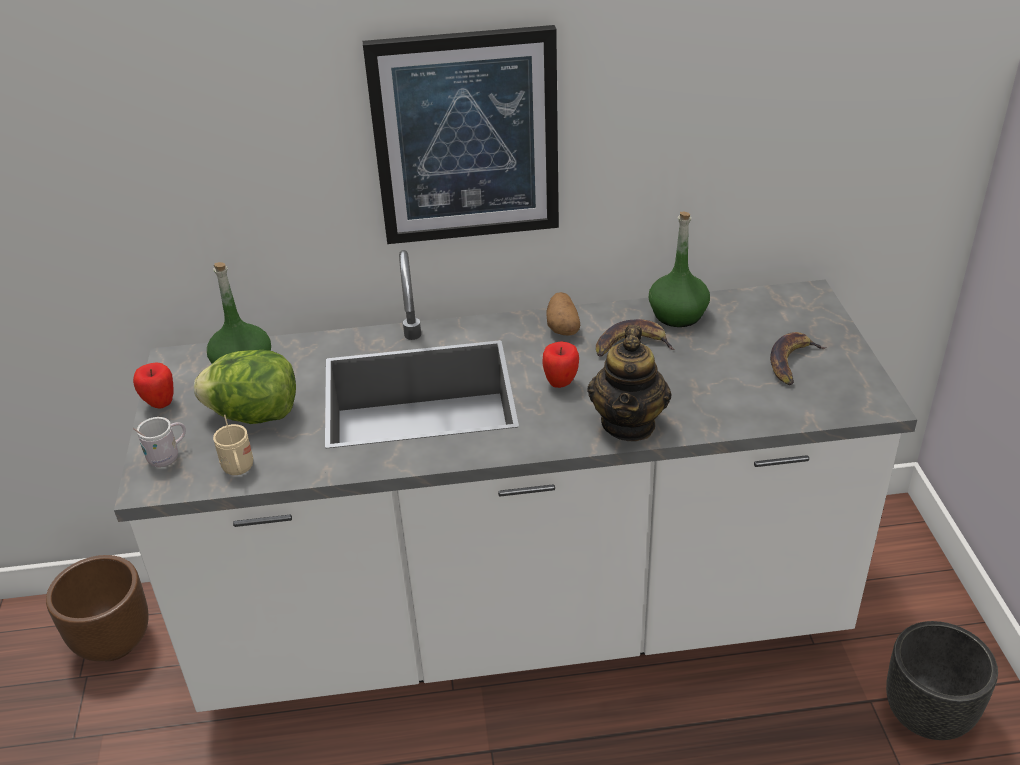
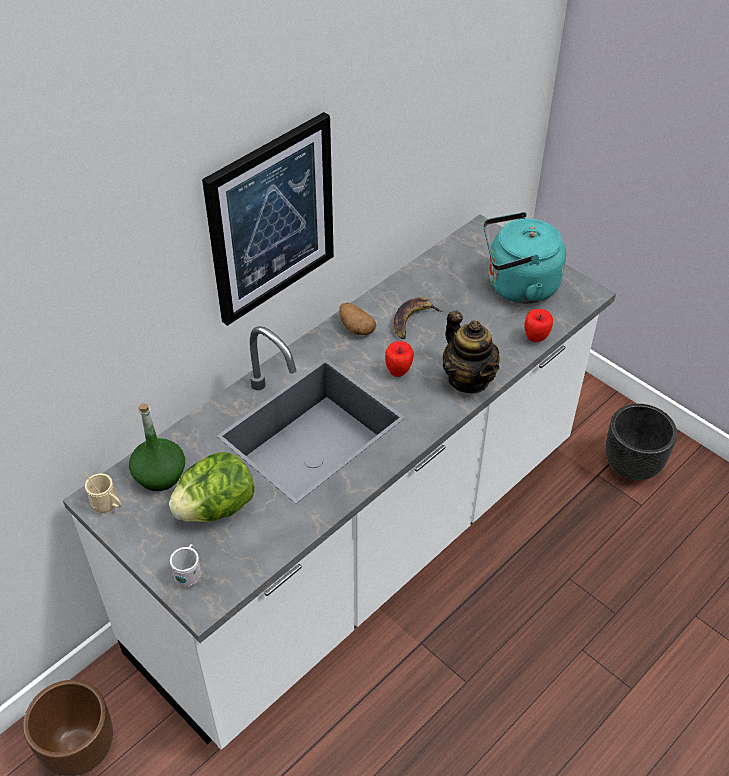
camera: 40 degrees left, 10 degrees up
(160, 404) = (131, 539): apple -> apple (535, 339)
(239, 470) = (255, 554): beige mug -> beige mug (108, 506)
(678, 314) = (418, 283): green bottle -> none
(792, 362) = (517, 286): banana -> turquoise kettle

